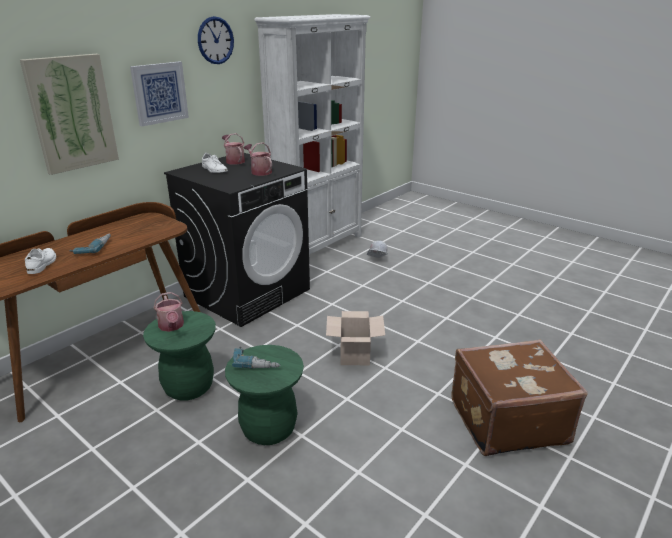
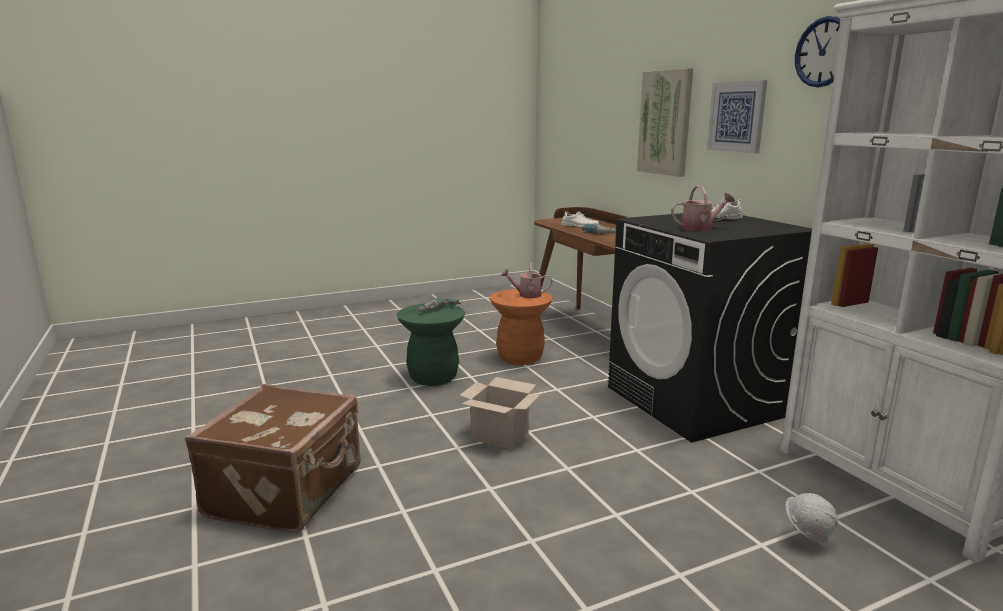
camera: 115 degrees right, 10 degrees down
(188, 387) = (520, 358): green stool -> orange stool
(234, 161) = (762, 225): watering can -> none

